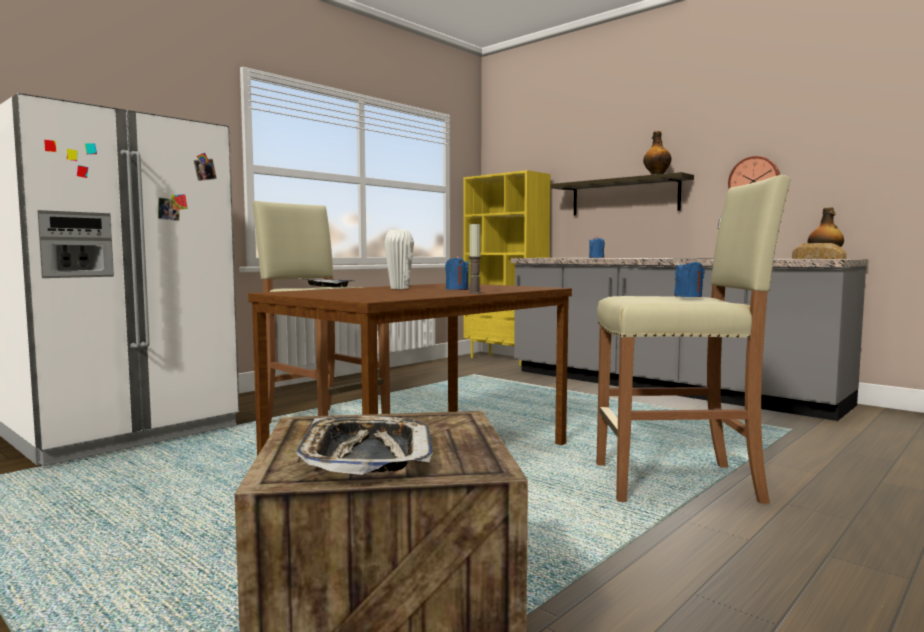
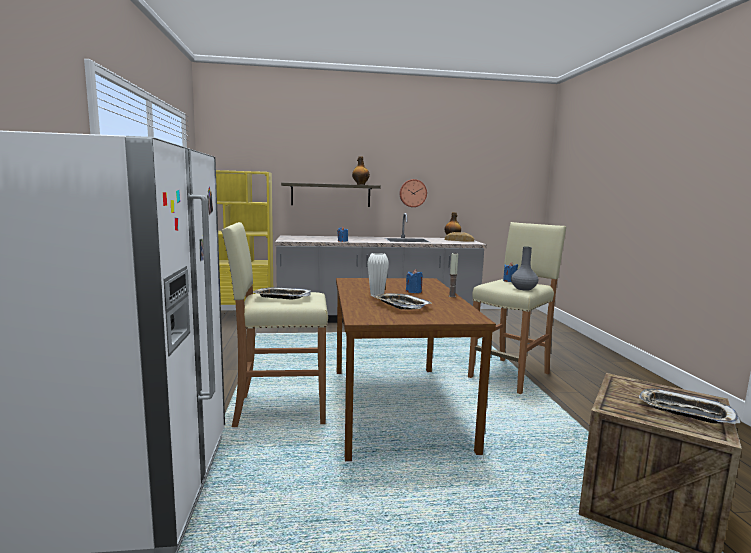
camera: 50 degrees left, 5 degrees up
(370, 291) = (400, 305): none -> tray
(650, 300) = (523, 289): none -> grey vase

